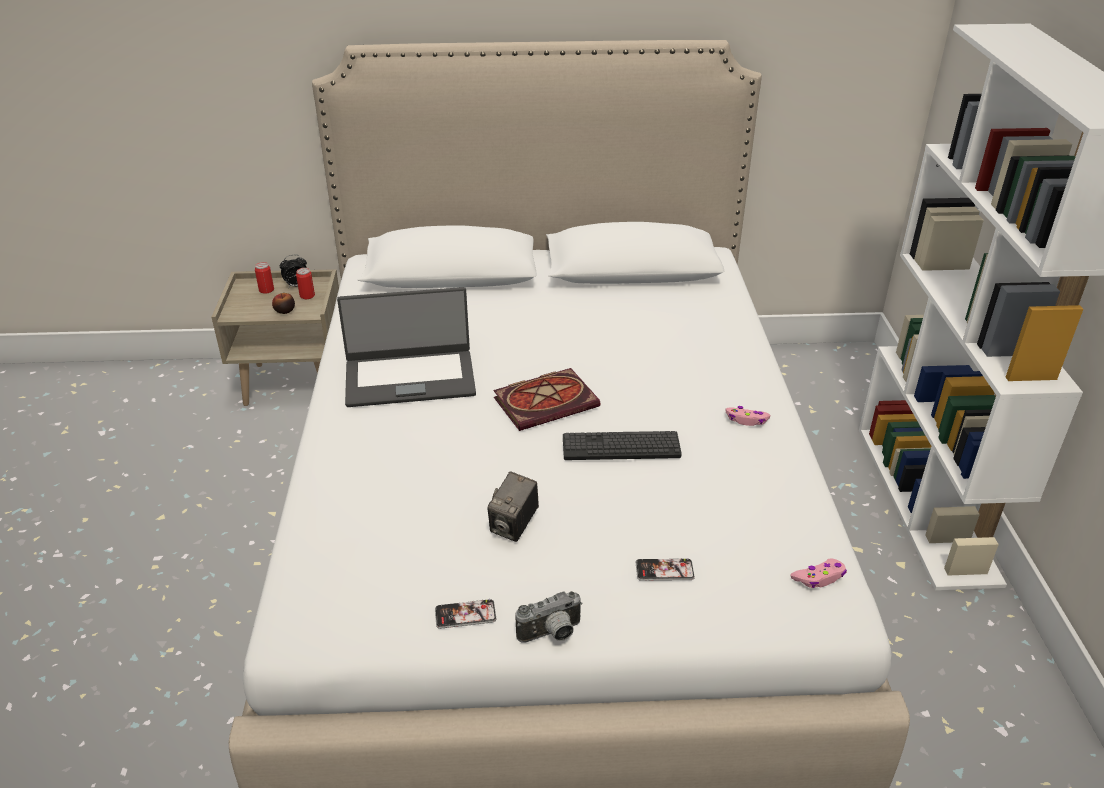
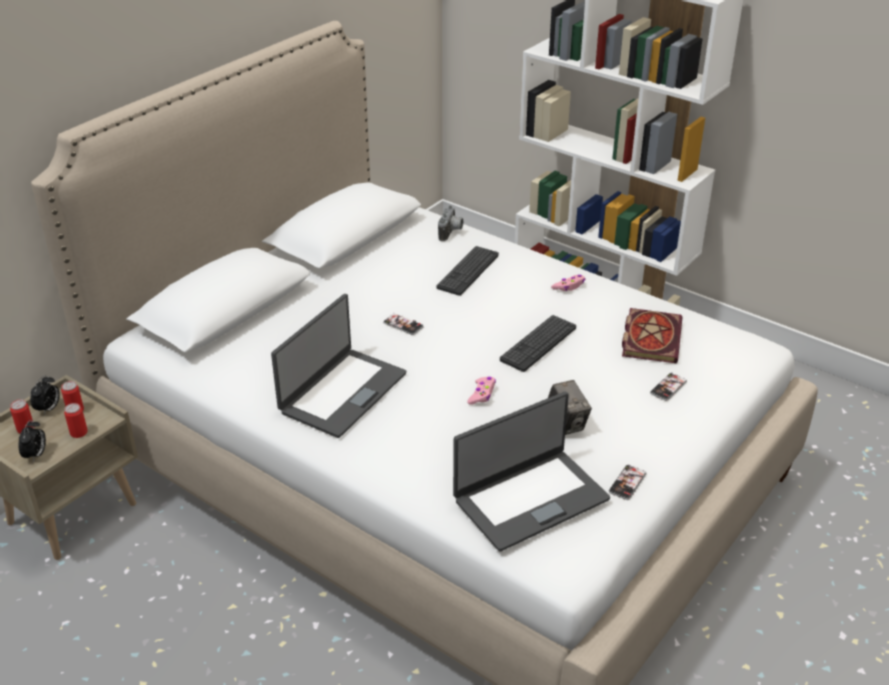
camera: 50 degrees left, 0 degrees up
(244, 309) = (36, 455): none -> alarm clock
(284, 311) = (79, 433): apple -> can
(369, 556) = (530, 498): none -> laptop
(545, 360) = (403, 325): none -> phone
(547, 401) = (453, 347): book -> book (650, 337)
(552, 634) = (678, 457): camera -> camera (451, 233)
(678, 352) = (468, 271): none -> keyboard
(819, 578) = (727, 340): pink game controller -> pink game controller (482, 394)

